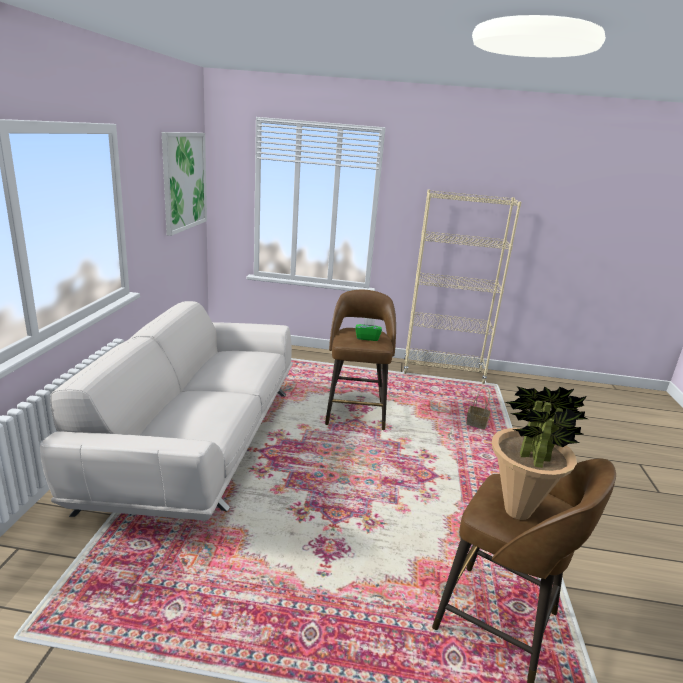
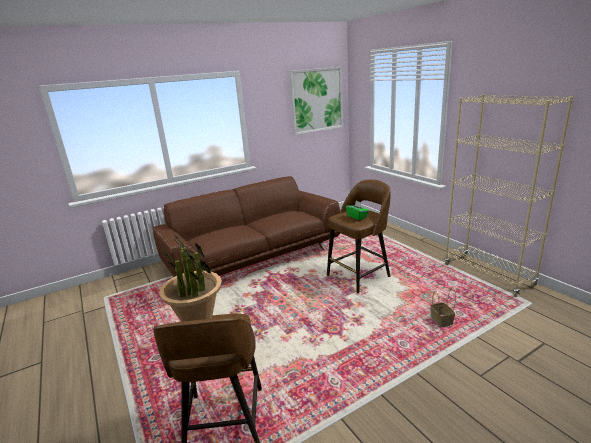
camera: 55 degrees right, 0 degrees up
(197, 441) = (253, 258): white sofa -> brown sofa

